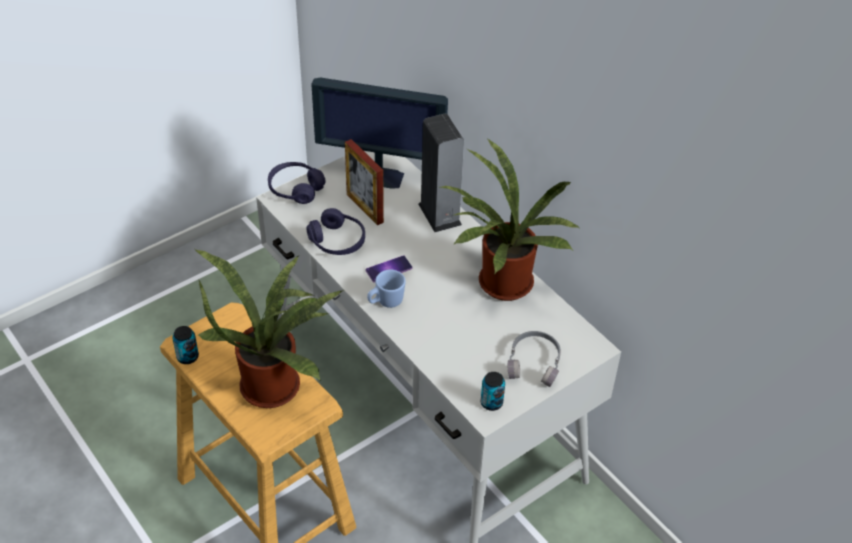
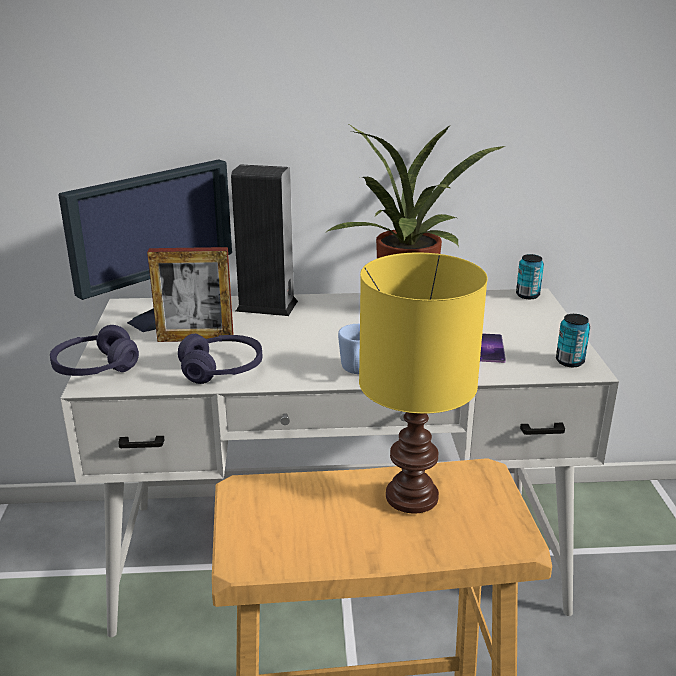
camera: 55 degrees left, 20 degrees down
(187, 357) = (279, 562): can -> can (527, 295)
(275, 383) = (413, 495): potted plant -> yellow table lamp
(388, 269) = (309, 354): phone -> phone (490, 348)
(534, 363) = (530, 325): grey headphones -> none

